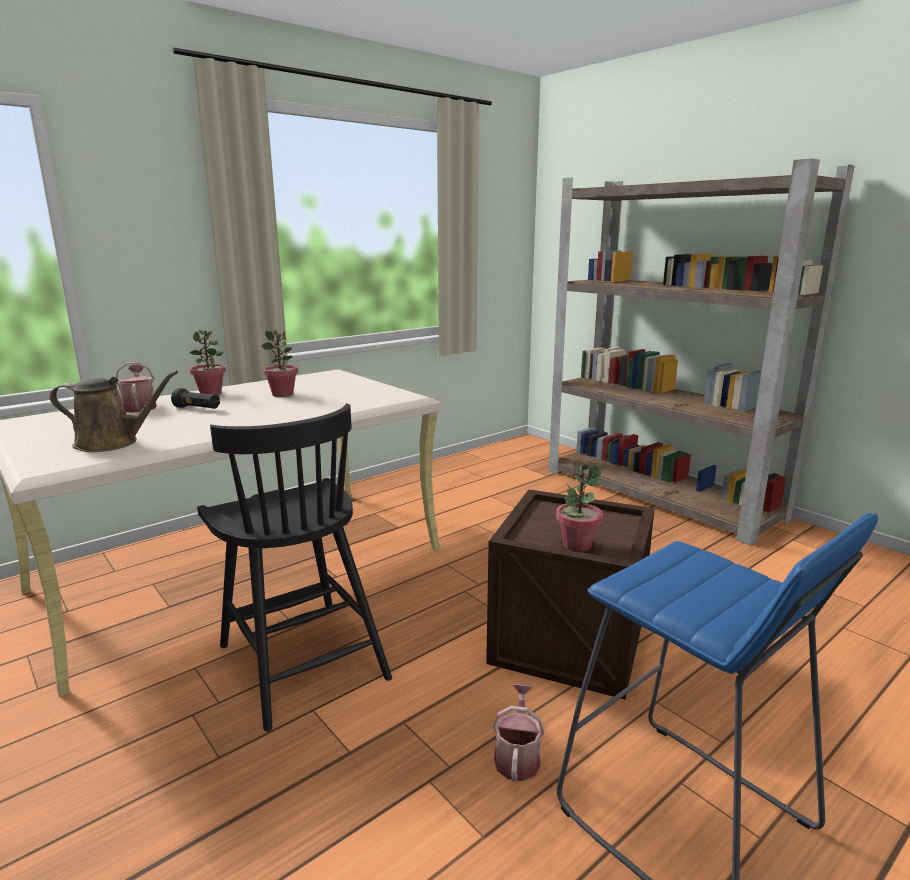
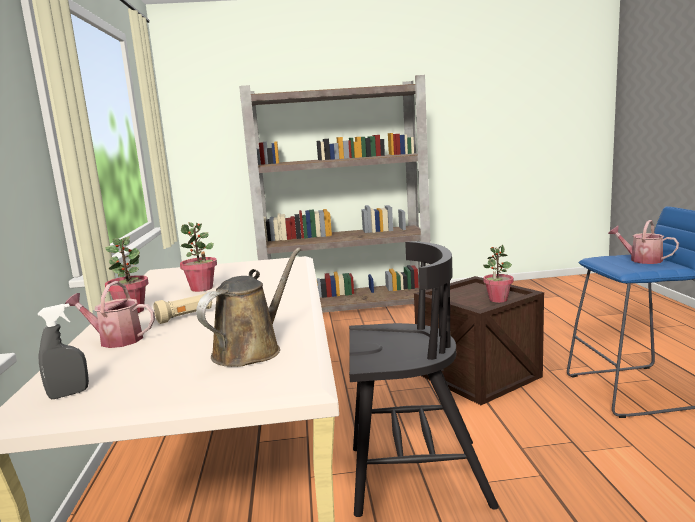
camera: 55 degrees left, 5 degrees down
(32, 423) = (69, 394): none -> grey spray bottle
(197, 409) = (185, 317): black flashlight -> beige flashlight
(517, 756) = (573, 418): watering can -> watering can (641, 260)

